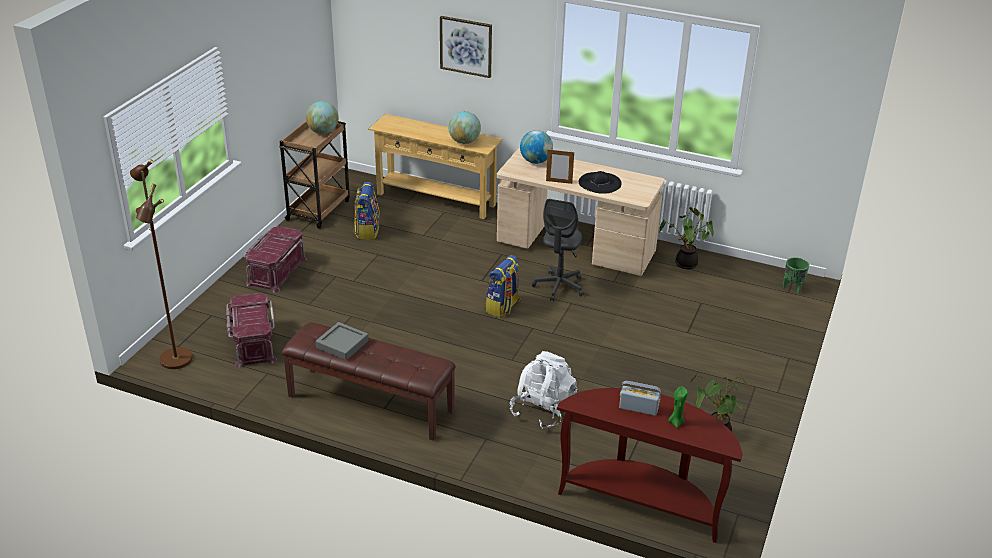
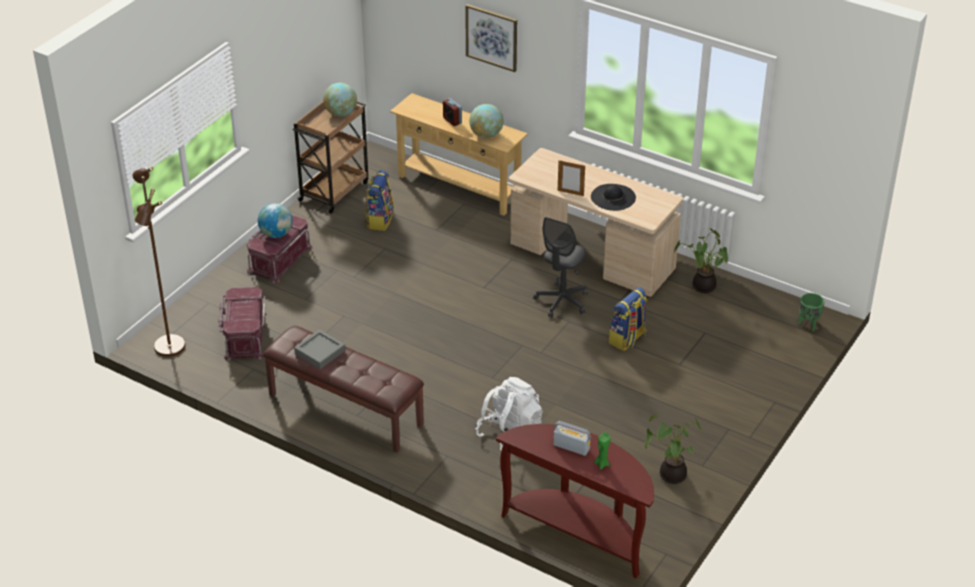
camera: 10 degrees right, 5 degrees up
(429, 132) = (452, 120): none -> alarm clock
(503, 307) = (498, 320): backpack -> backpack (627, 339)
(535, 161) = (553, 166): globe -> globe (276, 234)

